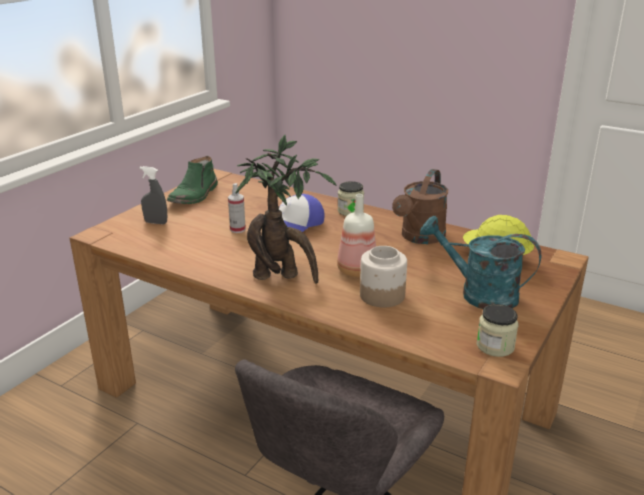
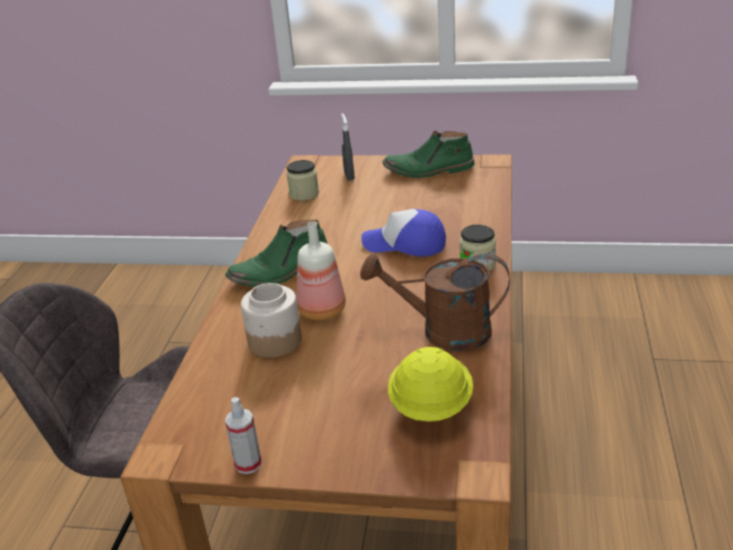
camera: 70 degrees right, 5 degrees up
(237, 229) = (368, 217): spray bottle -> spray bottle (248, 464)
(281, 277) = (281, 272): potted plant -> green boot
(478, 294) = (317, 410): turquoise watering can -> none
(495, 346) = (198, 445): jar -> jar (304, 194)

